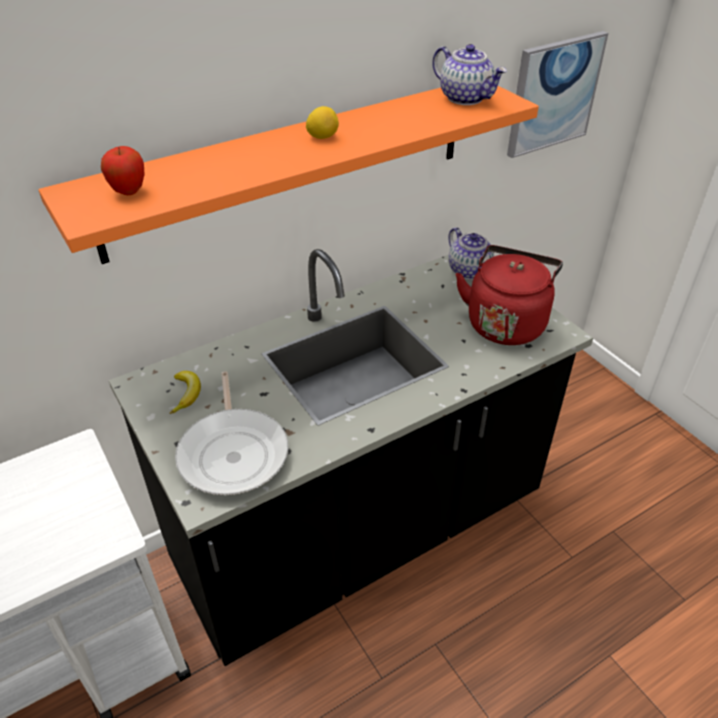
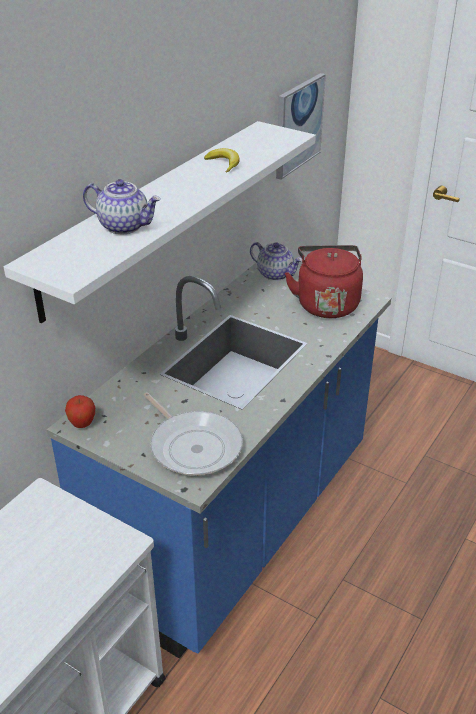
camera: 25 degrees left, 5 degrees down
(129, 192) = (82, 252): apple -> apple (82, 424)
(186, 394) = (122, 419): banana -> banana (224, 164)
(292, 166) = (154, 214): orange shelf -> white shelf
(322, 137) = (186, 185): lemon -> none
(359, 532) = (238, 523): black counter -> blue counter
(466, 98) = (262, 138): teapot -> teapot (124, 226)

